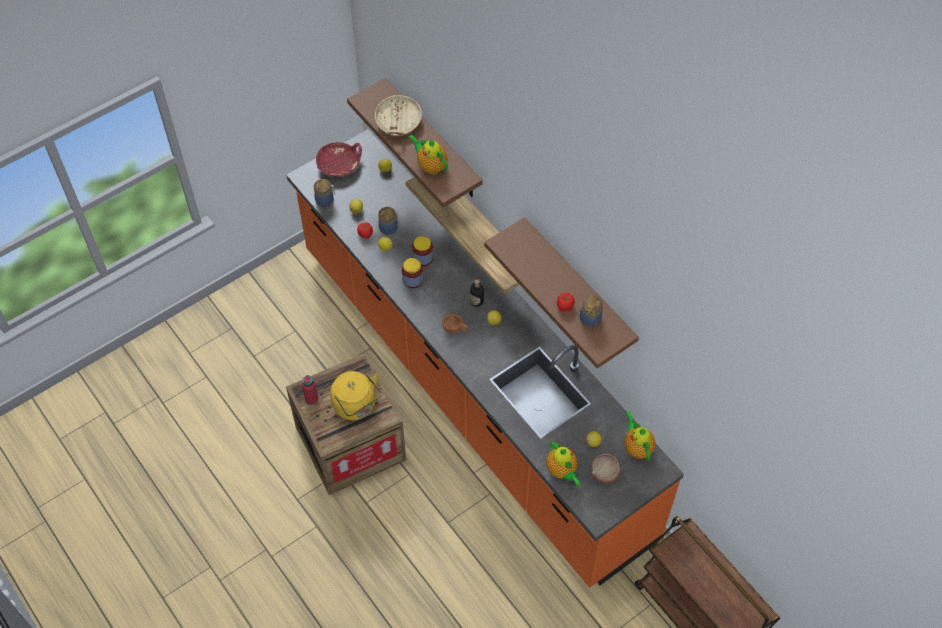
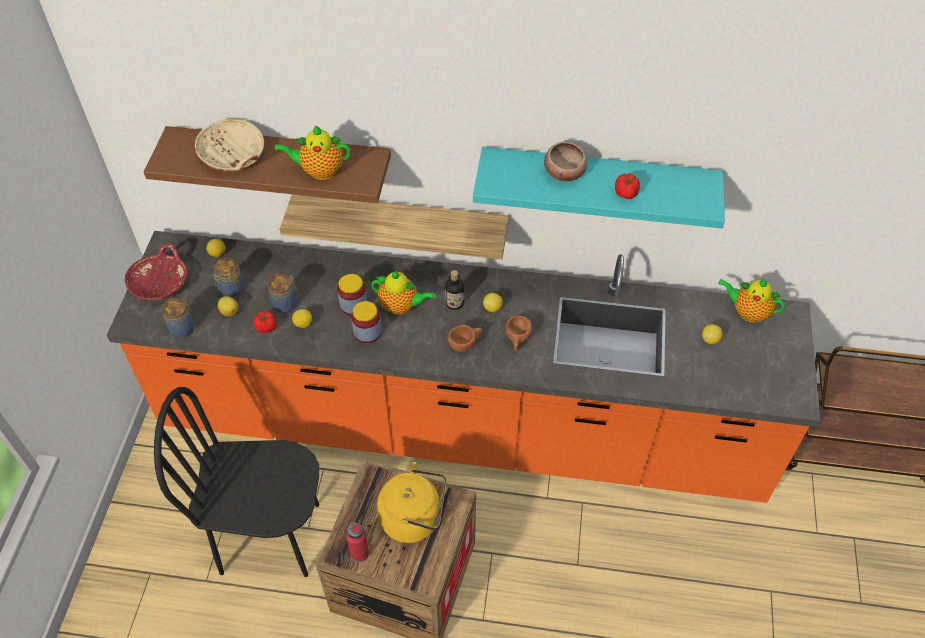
camera: 45 degrees left, 5 degrees down
(306, 361) = (270, 537): none -> black chair
(485, 350) = (517, 340): none -> brown cup
(562, 471) = (718, 388): teapot -> teapot (401, 306)
(578, 288) = (597, 180): brown shelf -> turquoise shelf
(589, 319) = (662, 188): jar -> jar (231, 289)
(605, 472) = (752, 357): bowl -> bowl (564, 172)

